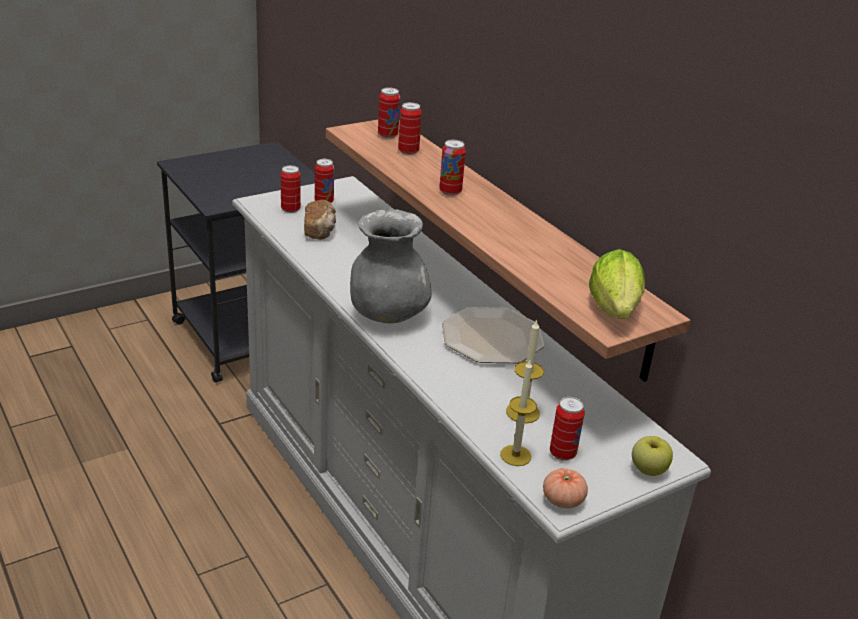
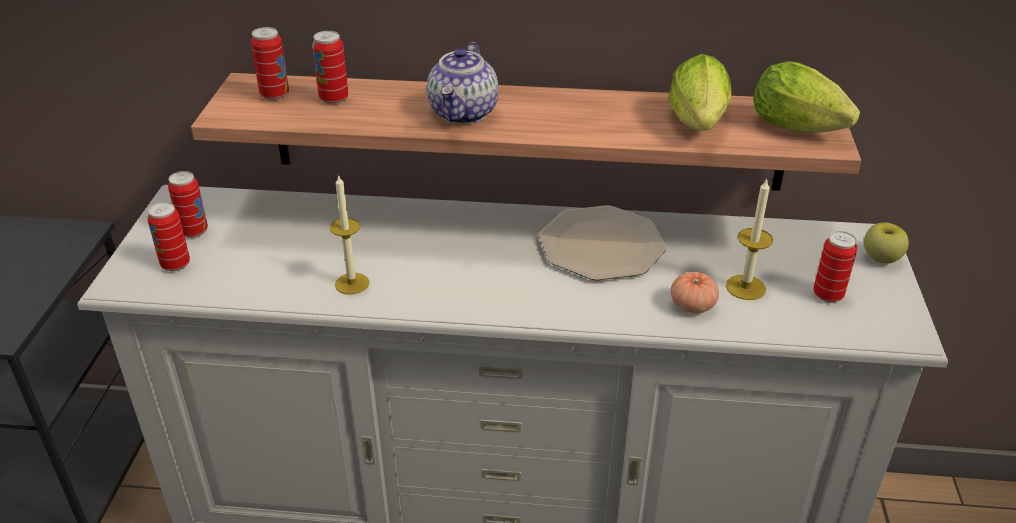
camera: 50 degrees left, 5 degrees up
(320, 230) = (256, 263): bread -> none
(387, 315) = (492, 294): grey vase -> none
(450, 192) = (464, 113): can -> teapot
(515, 455) = (813, 325): candle -> candle (352, 283)
(556, 271) = (698, 126): none -> lettuce
(563, 500) = (899, 329): tomato -> tomato (692, 305)

